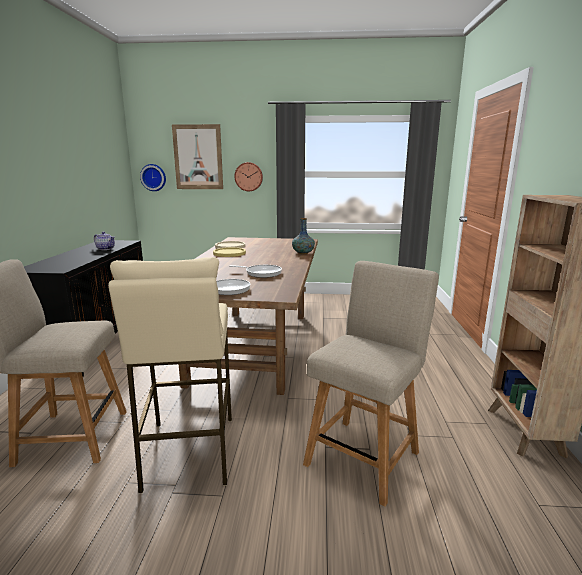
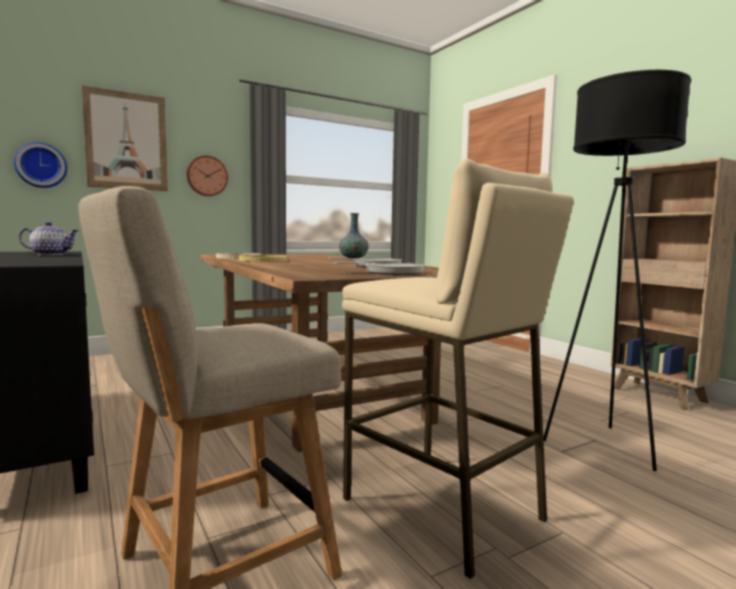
camera: 35 degrees left, 10 degrees down
(365, 455) = (602, 445): beige chair -> black floor lamp

